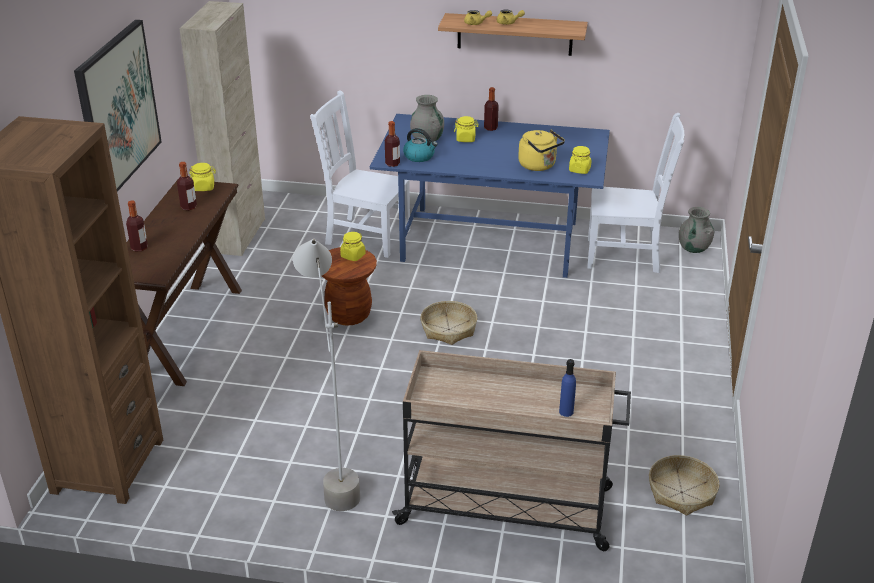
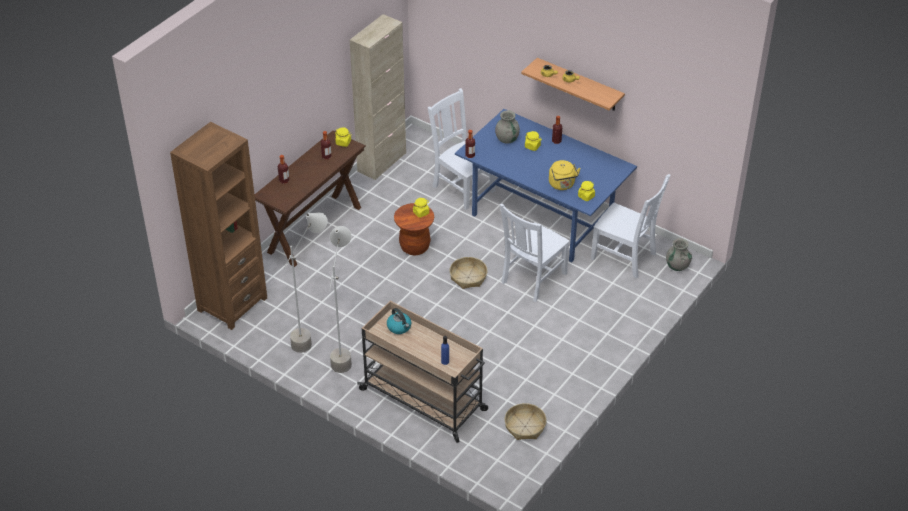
camera: 25 degrees right, 10 degrees up
(117, 109) = (286, 99): picture -> none
(269, 469) = (312, 334): none -> grey floor lamp
(419, 156) = (491, 153): kettle -> kettle (399, 327)
(534, 308) = (532, 279): none -> white chair

